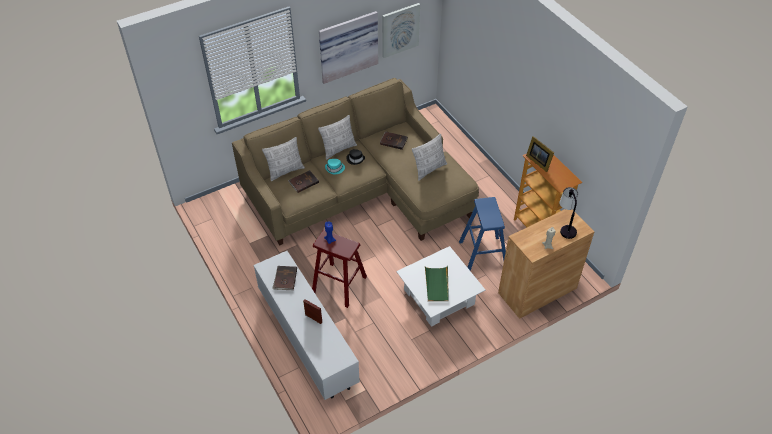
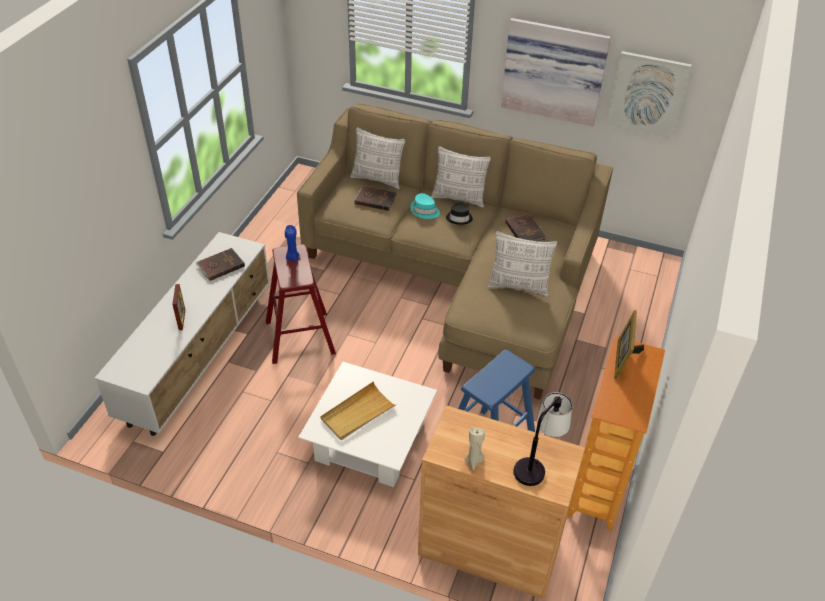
camera: 50 degrees right, 5 degrees down
(437, 285) = (357, 413): green tray -> beige tray

